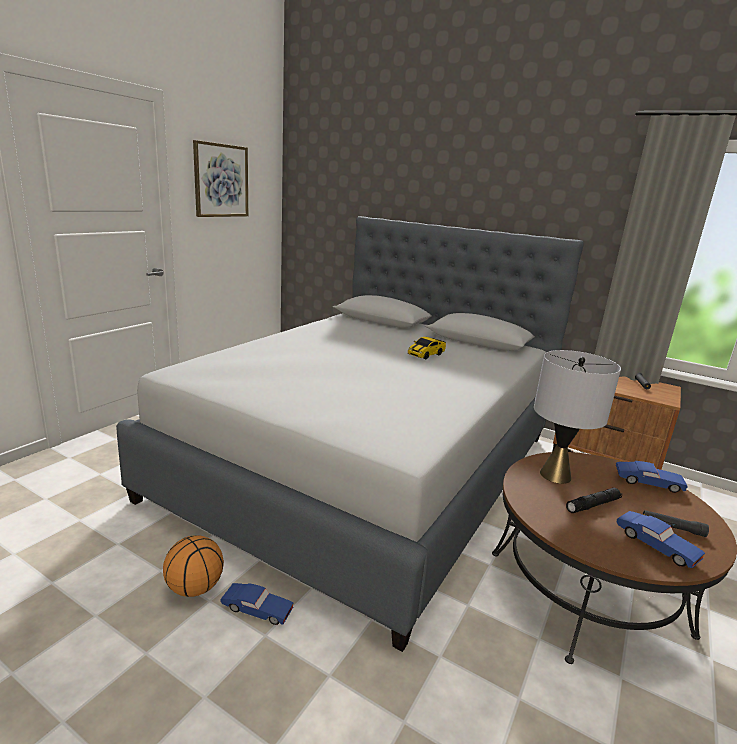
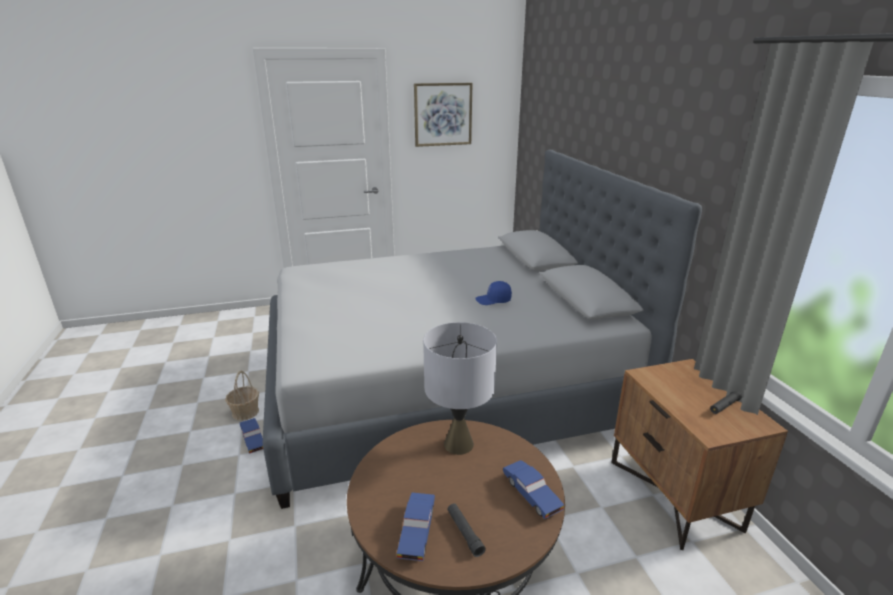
camera: 45 degrees right, 5 degrees up
(194, 588) = (245, 412): basketball -> basket
(426, 354) = (493, 300): toy car -> blue cap
(593, 505) = (437, 479): black flashlight -> none

